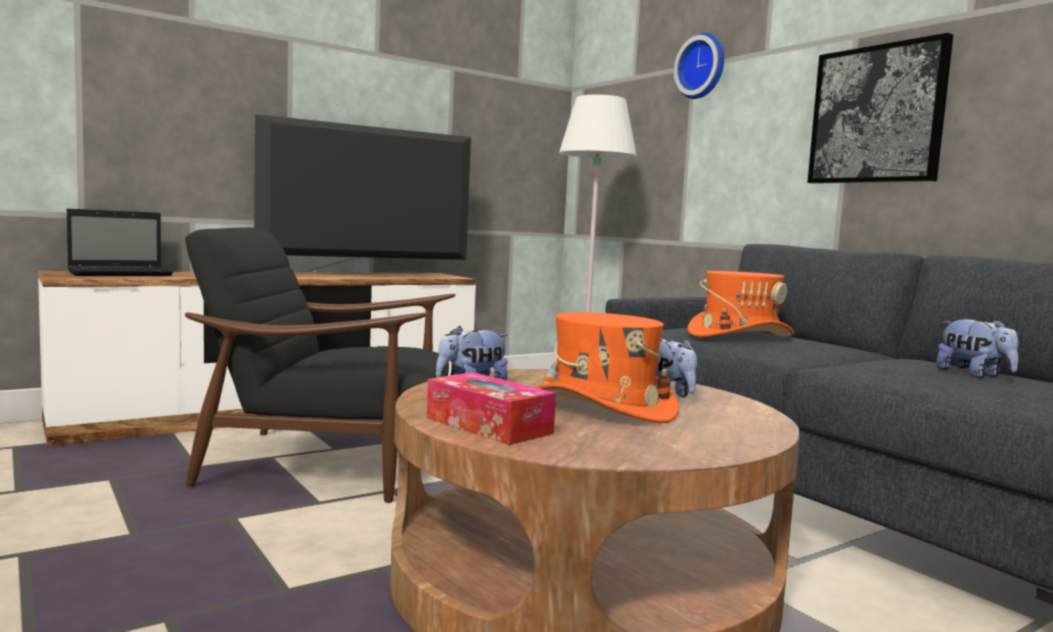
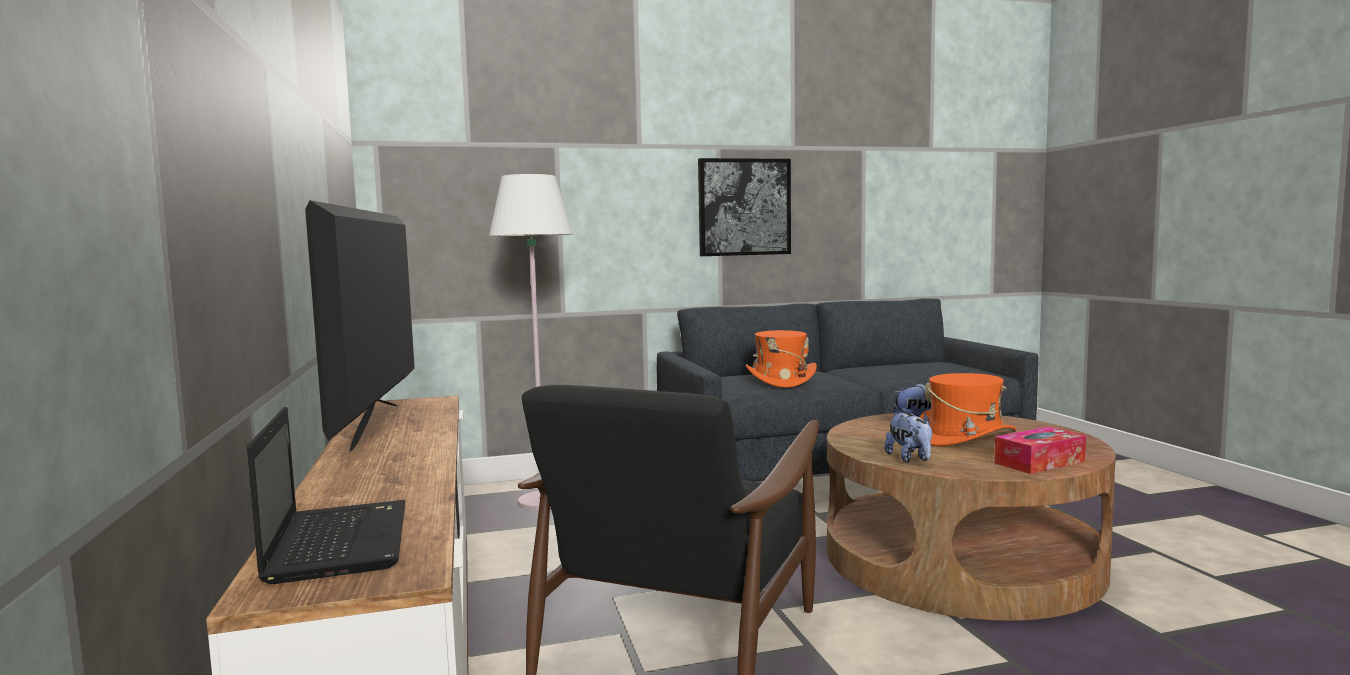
camera: 70 degrees left, 0 degrees up
(703, 67) = (572, 148): wall clock -> none
(974, 375) = (913, 367): plush toy -> none

